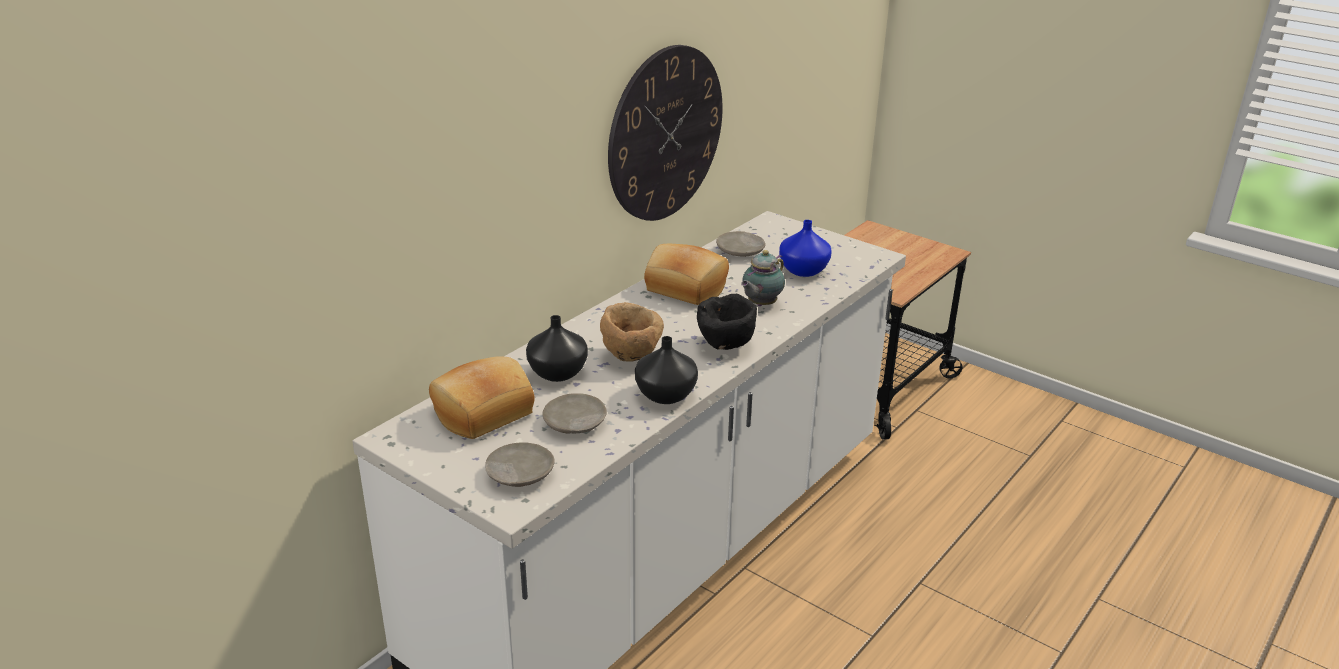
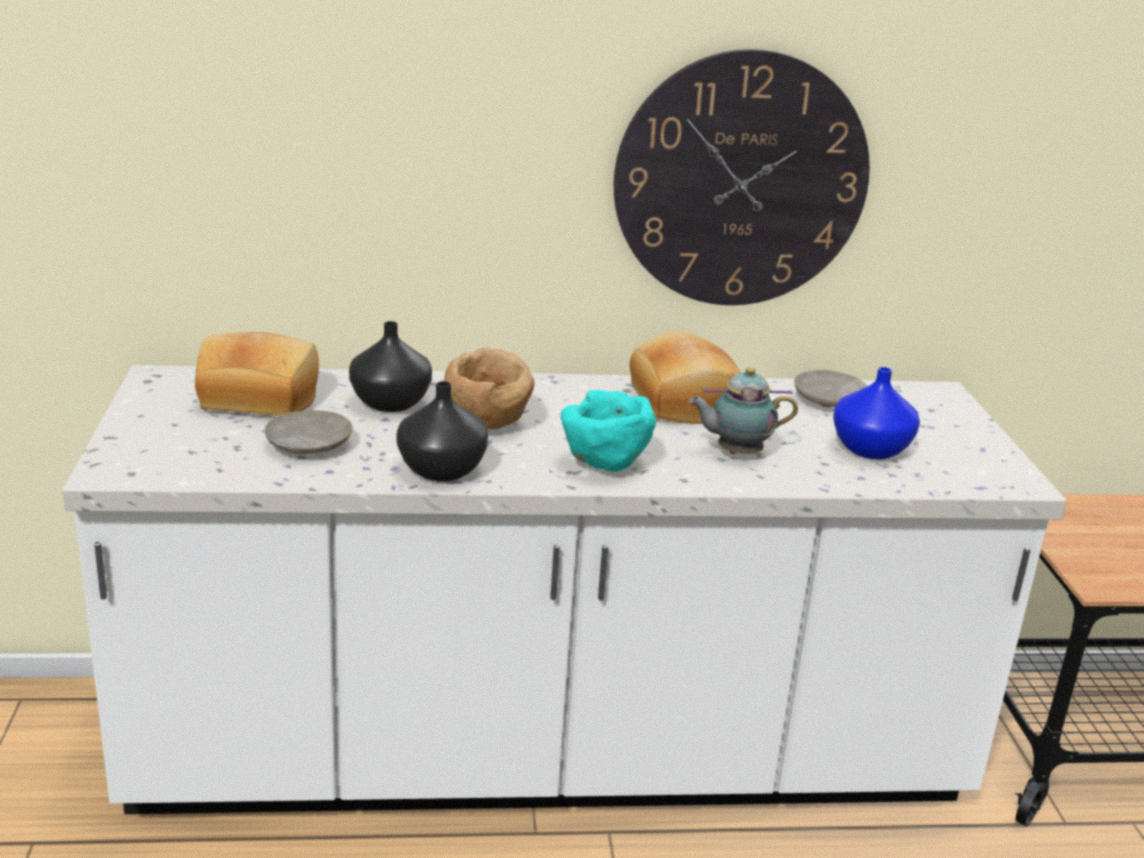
camera: 45 degrees right, 5 degrees down
(519, 474) = (174, 453): beige plate -> none
(725, 346) = (604, 465): black bowl -> turquoise bowl

